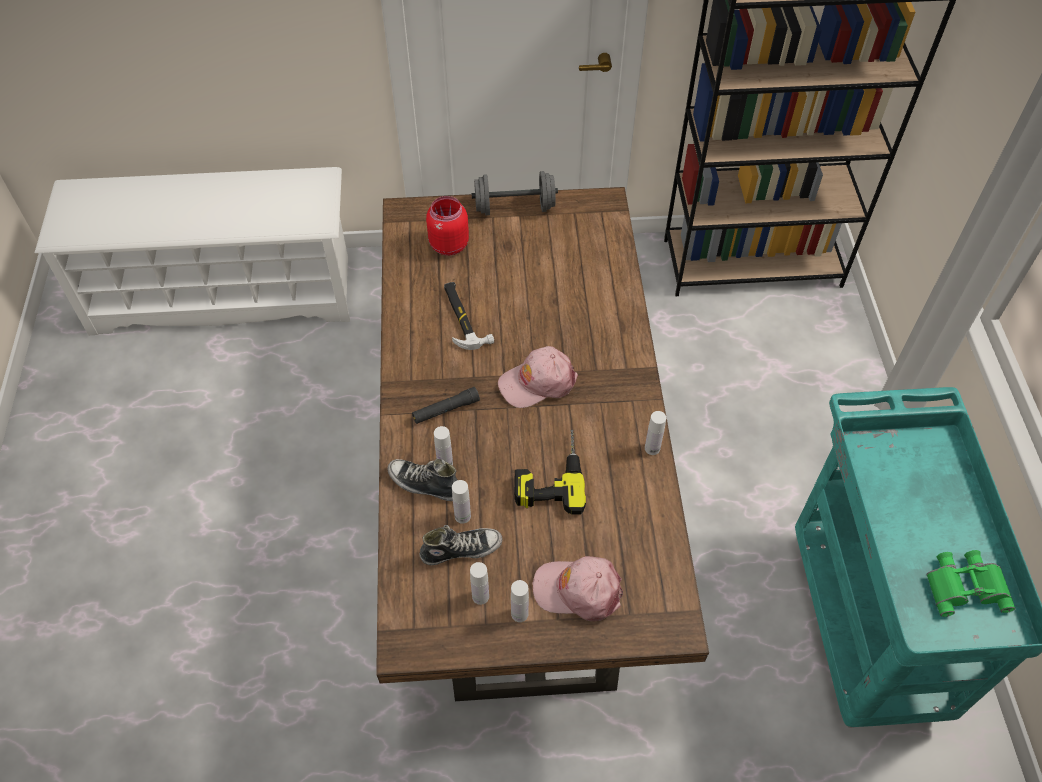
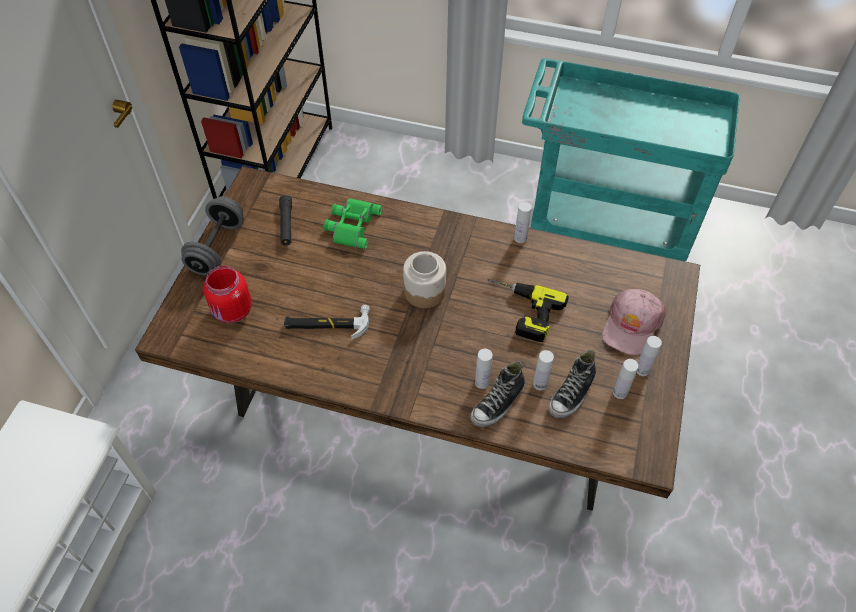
camera: 70 degrees left, 0 degrees up
(446, 410) = (425, 366): black flashlight -> black flashlight (286, 224)
(461, 549) = (572, 394): shoe -> shoe turned 150 degrees counterclockwise
(537, 382) = (425, 291): pink cap -> jar
(965, 585) = (680, 121): green binoculars -> green binoculars (351, 225)

